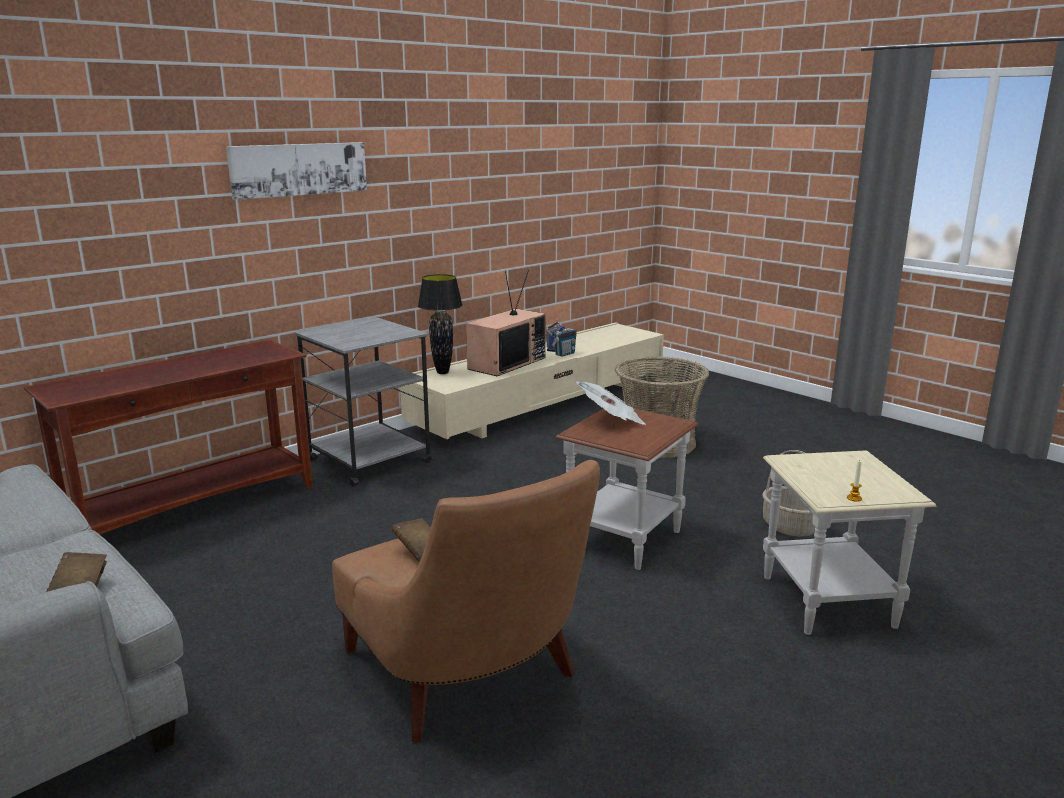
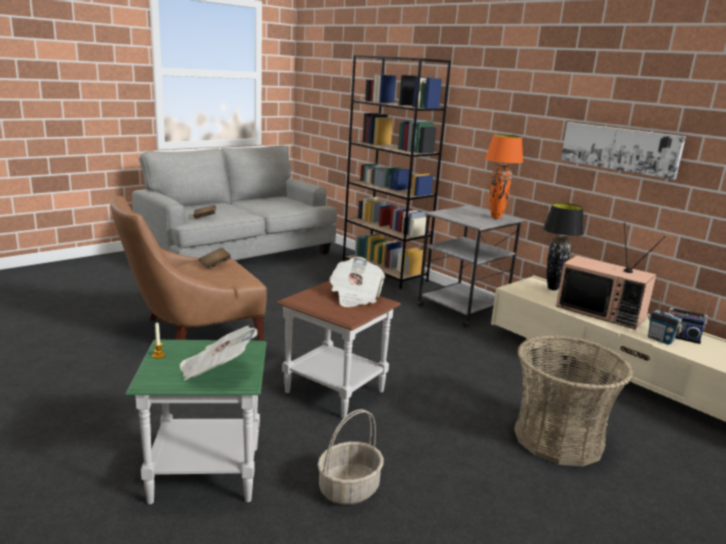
camera: 90 degrees right, 0 degrees up
(195, 508) = (384, 272): brown console table -> beige bookcase
(299, 169) = (498, 97): picture -> picture (619, 149)
(370, 324) = (496, 218): none -> orange table lamp
(828, 602) = (204, 474): beige side table -> green side table
(854, 468) = (216, 371): none -> newspaper

